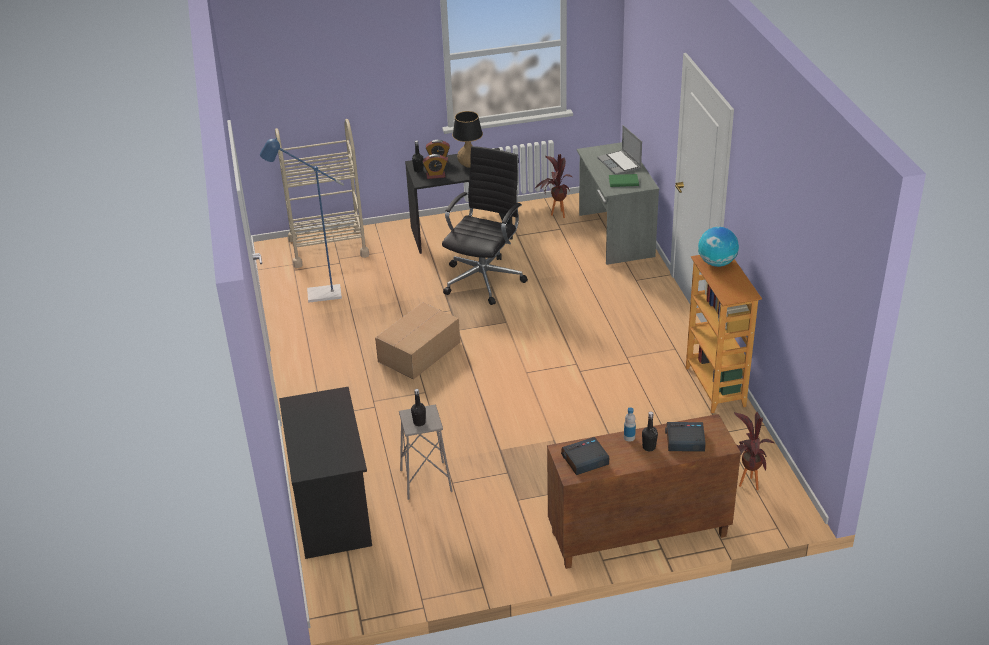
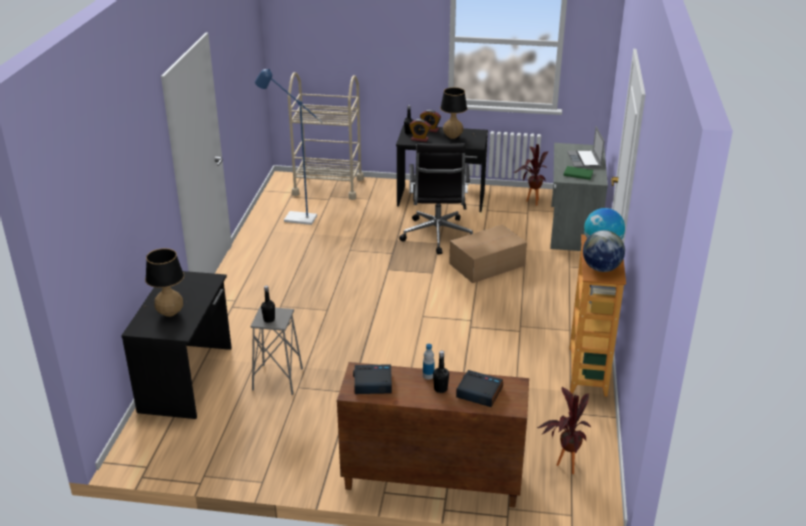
camera: 20 degrees right, 5 degrees down
(322, 442) = (170, 311): none -> table lamp
(420, 351) = (345, 278): cardboard box -> cardboard box (488, 264)
(485, 278) = (437, 236): black office chair -> black office chair turned 135 degrees clockwise
(731, 288) = (601, 268): none -> globe

